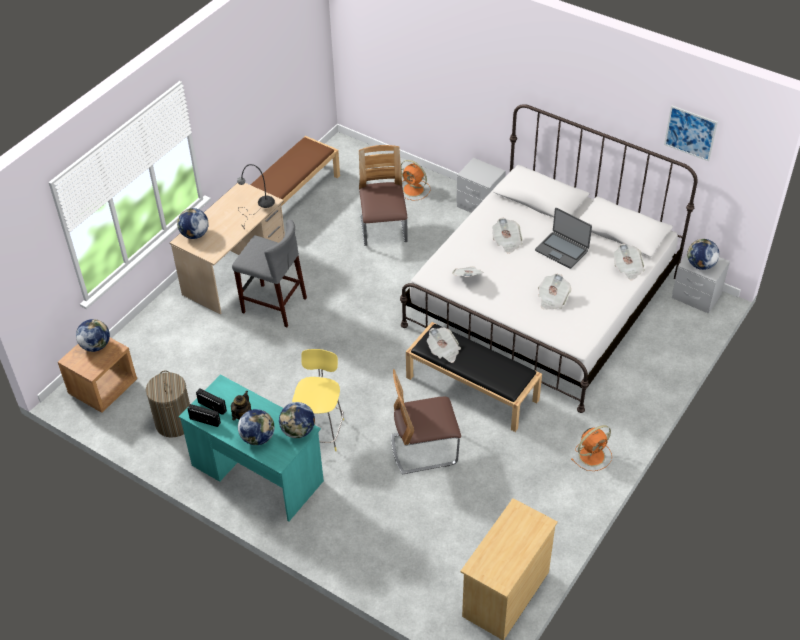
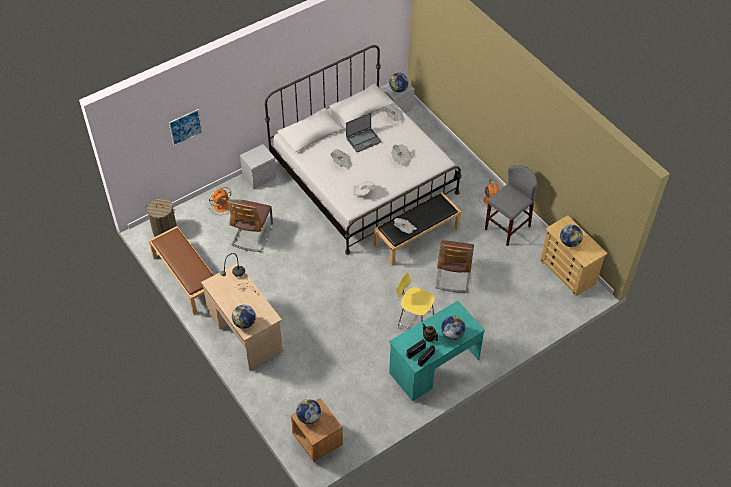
camera: 70 degrees left, 5 degrees up
(174, 422) = (370, 403): laundry basket -> laundry basket (165, 230)
(274, 305) = (290, 317): grey stool -> grey stool (507, 228)
(298, 431) = (455, 312): globe -> globe (569, 242)
(383, 230) = (252, 235): chair -> chair turned 90 degrees counterclockwise
(690, 133) = (366, 27): picture -> picture (185, 127)

